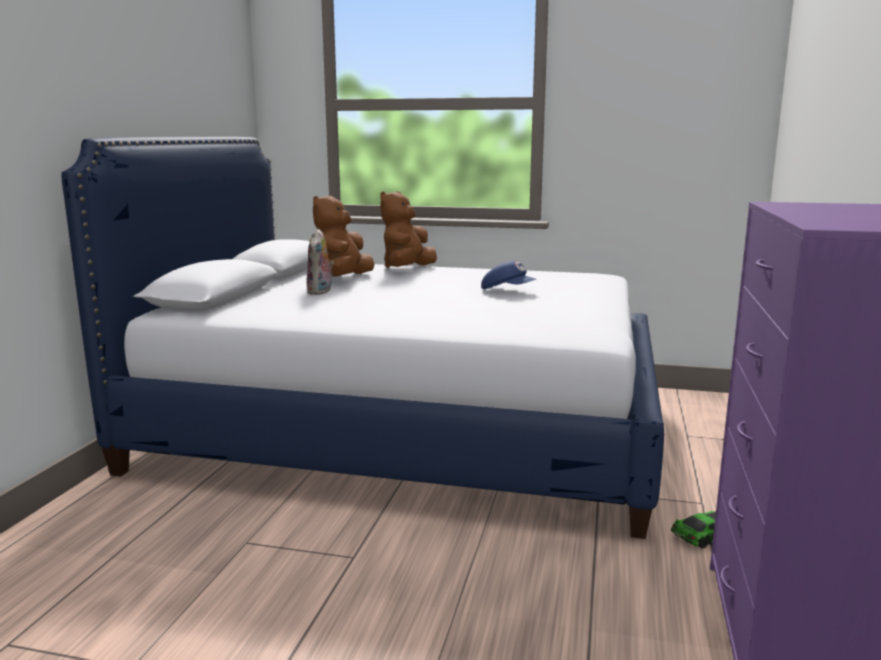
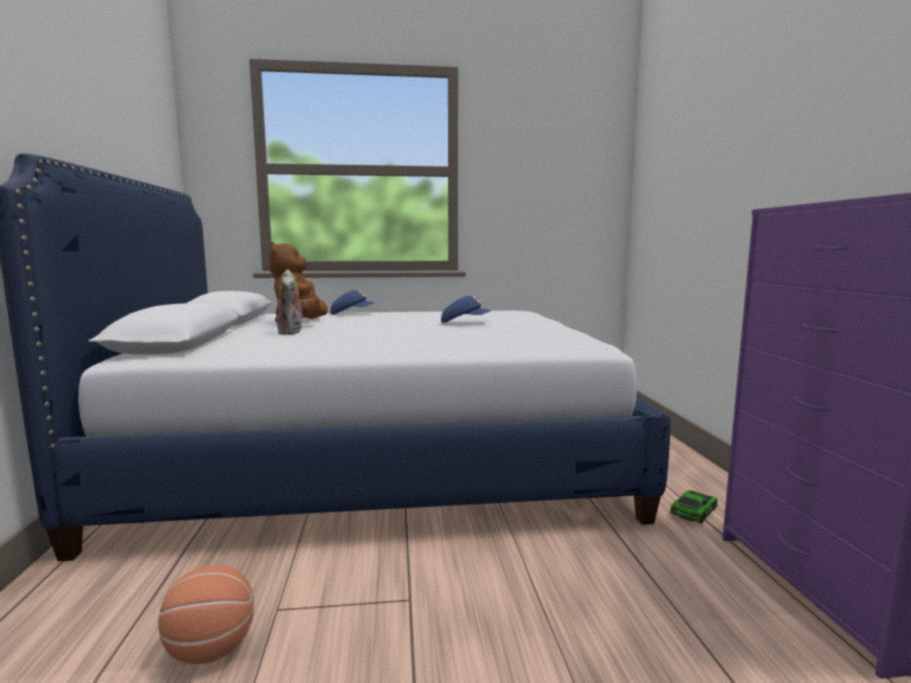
camera: 20 degrees left, 5 degrees down
(185, 560) = (210, 650): none -> basketball
(407, 269) = (352, 314): brown plush toy -> blue cap

